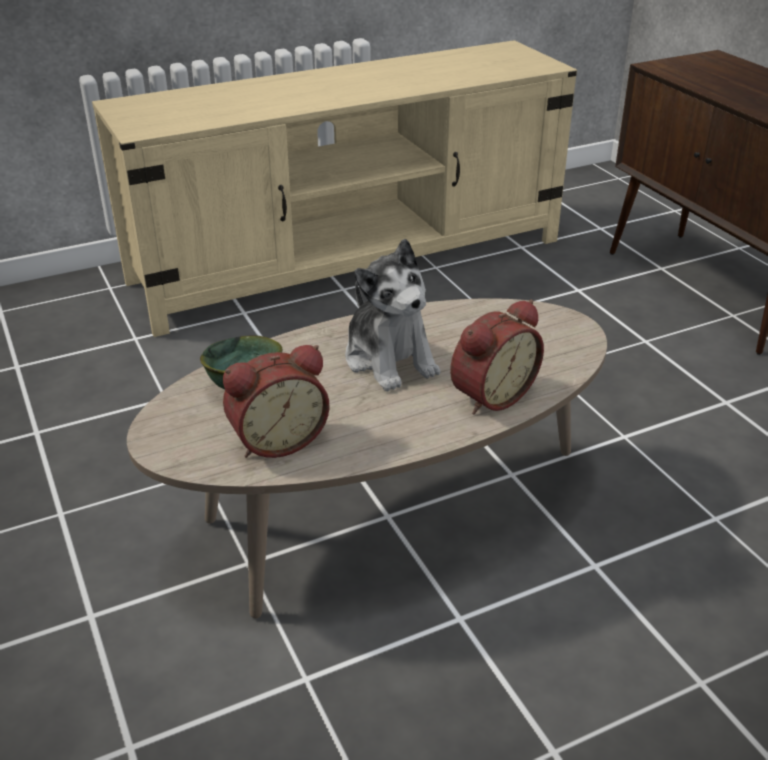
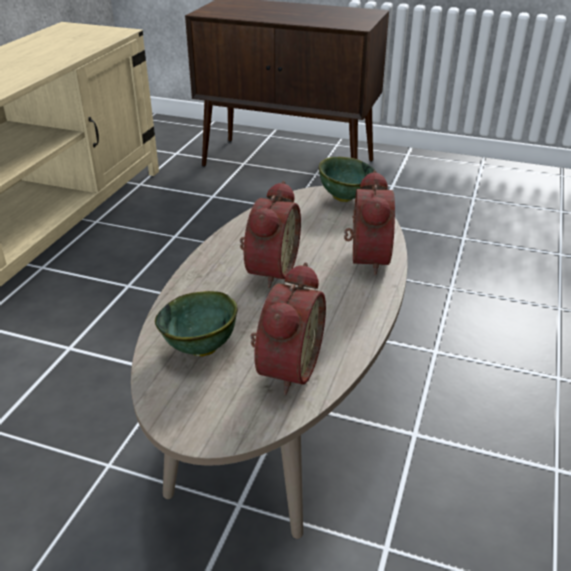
camera: 45 degrees left, 0 degrees up
(390, 359) = (268, 270): plush toy -> alarm clock
(573, 331) = (344, 197): none -> green bowl

